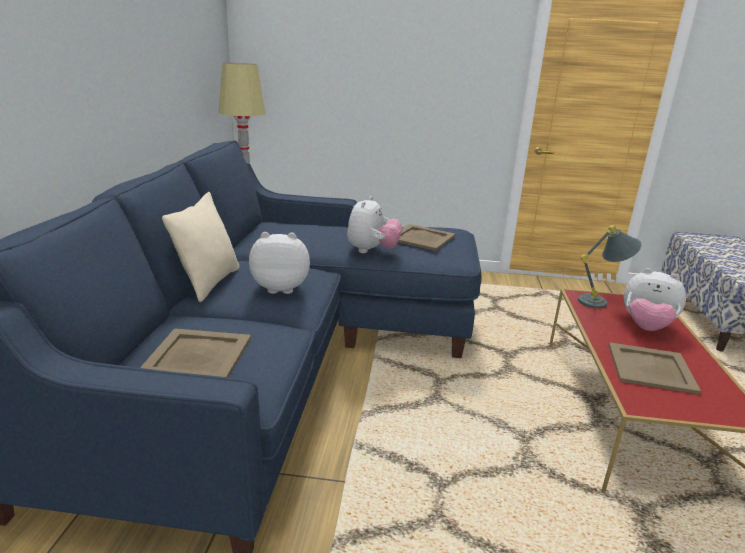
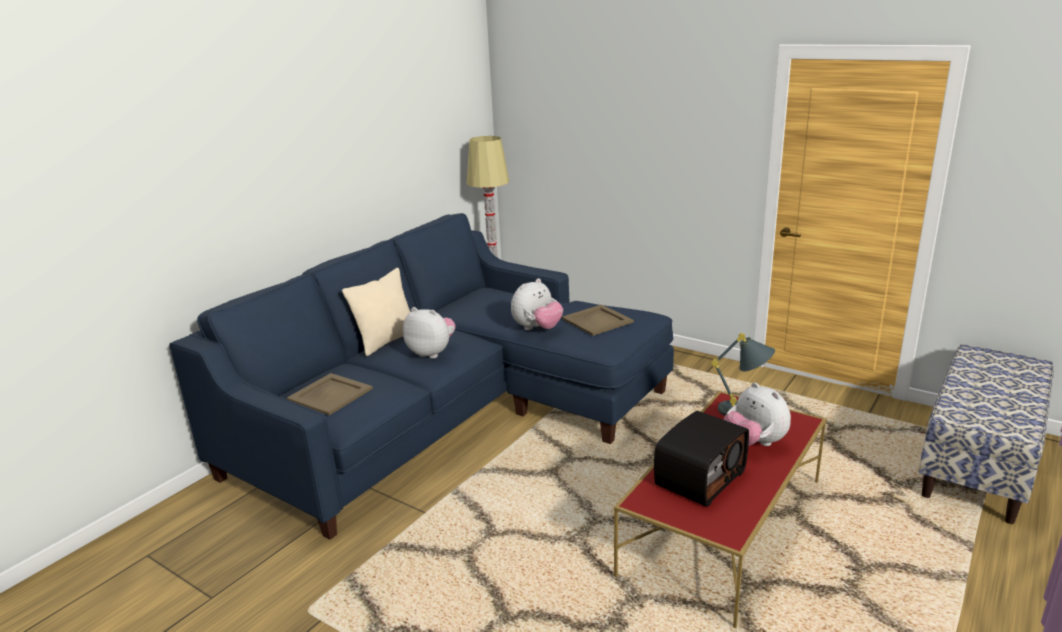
camera: 30 degrees right, 0 degrees up
(650, 367) = (699, 477): beige tray -> radio

